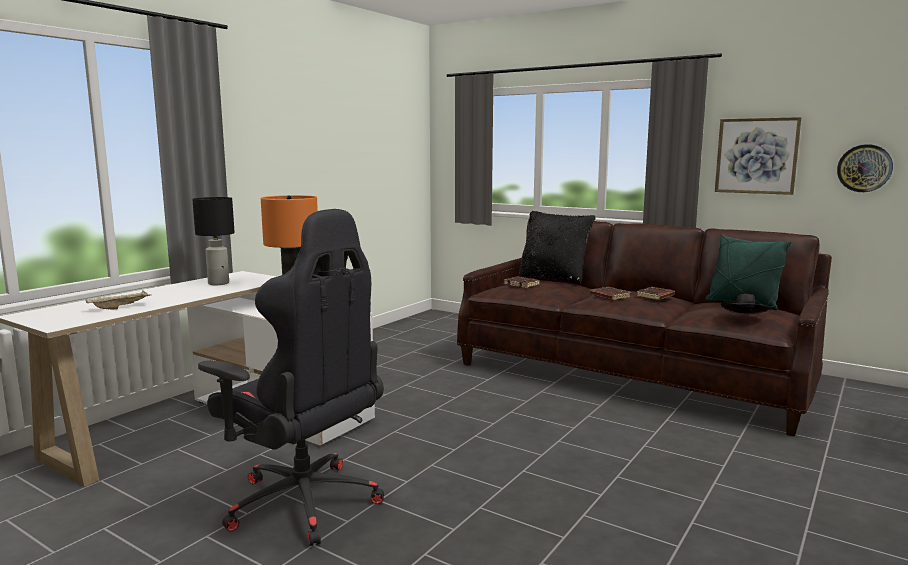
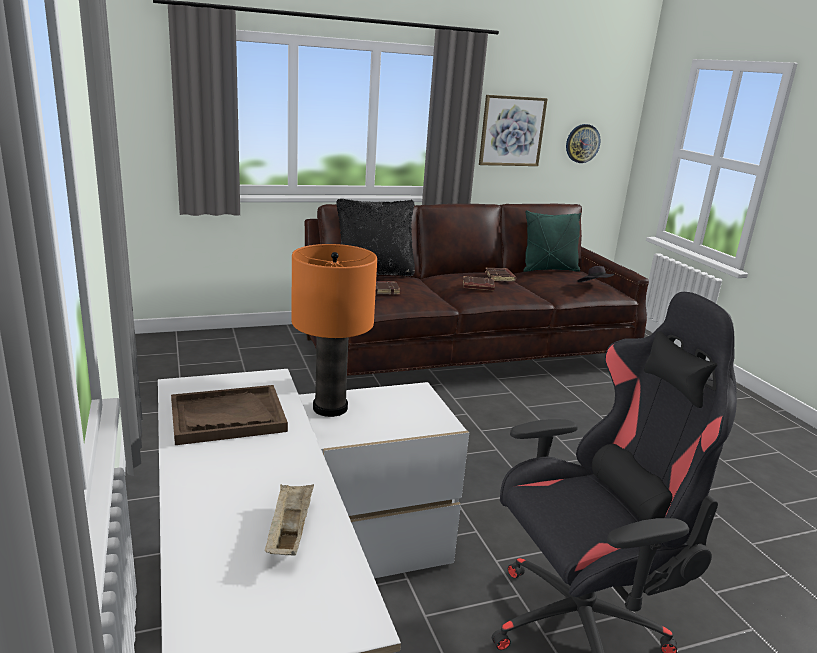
camera: 55 degrees left, 10 degrees up
(218, 283) = (227, 417): black table lamp -> brown tray

